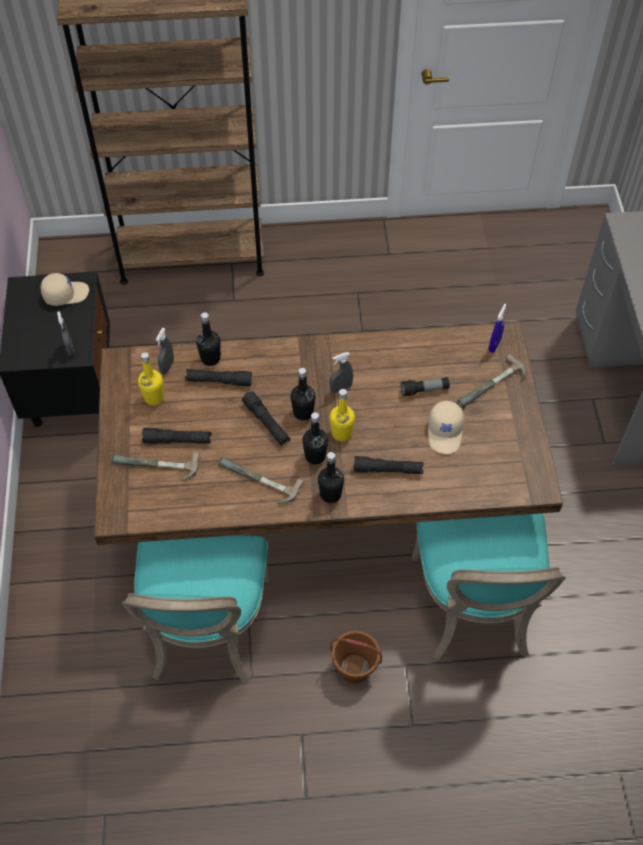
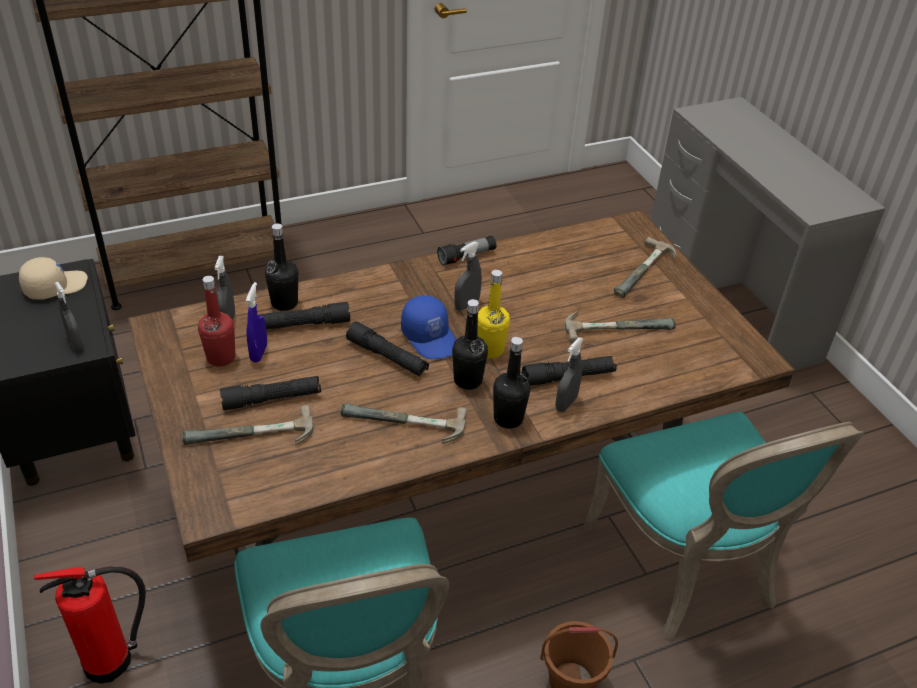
camera: 20 degrees left, 15 degrees down
(63, 570) = (112, 661): none -> fire extinguisher
(154, 397) = (221, 357): yellow bottle -> red bottle
(303, 412) = (430, 337): black bottle -> blue cap
(376, 492) = (566, 404): none -> grey spray bottle
(424, 390) = (569, 289): flashlight -> flashlight (467, 257)
(445, 432) = (617, 325): beige cap -> hammer
(494, 345) = (624, 234): blue spray bottle -> blue spray bottle (259, 353)

